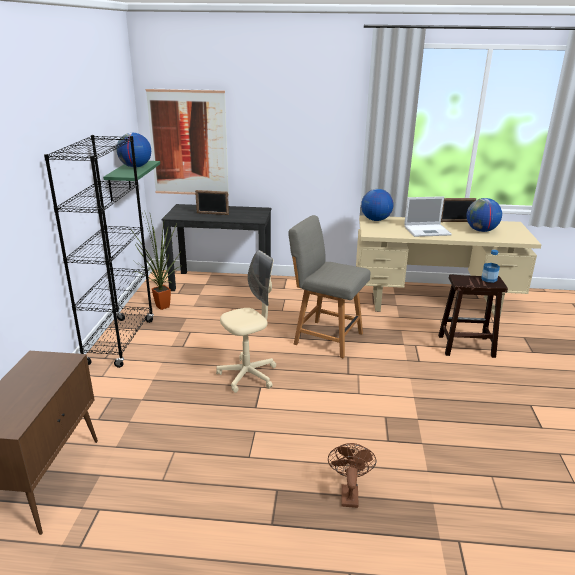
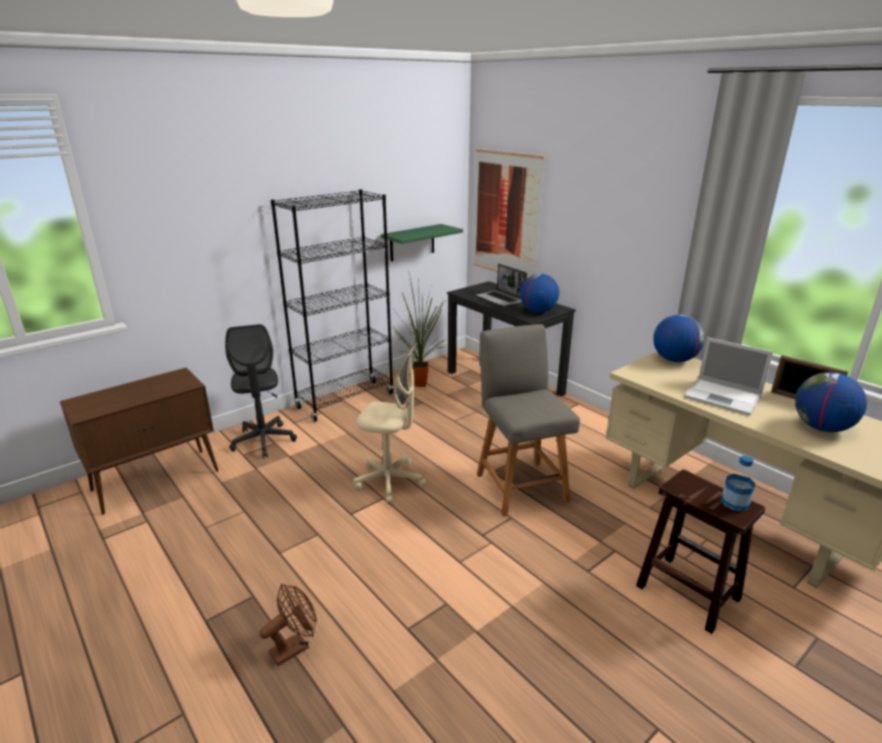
camera: 45 degrees right, 0 degrees up
(99, 401) = (263, 441): none -> grey office chair
(135, 167) = (427, 230): globe -> globe (537, 311)
(212, 214) = (501, 299): picture frame -> laptop

